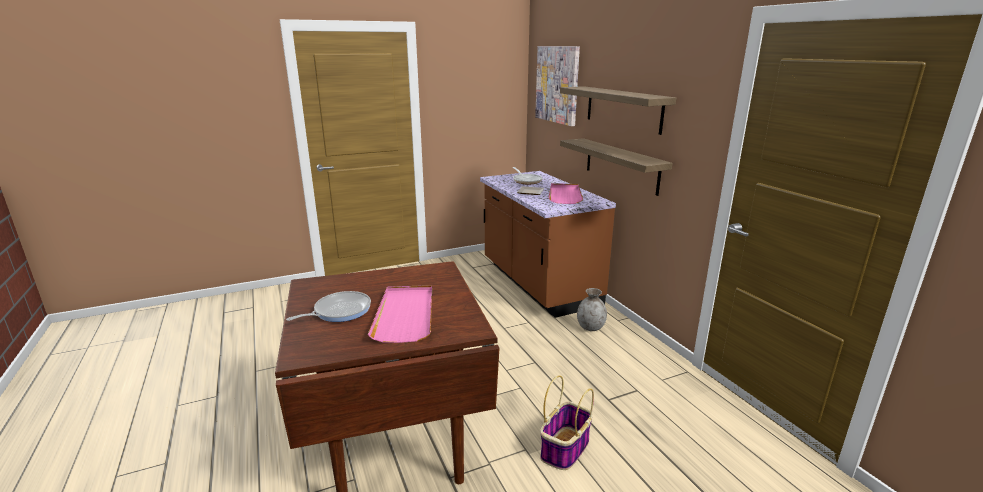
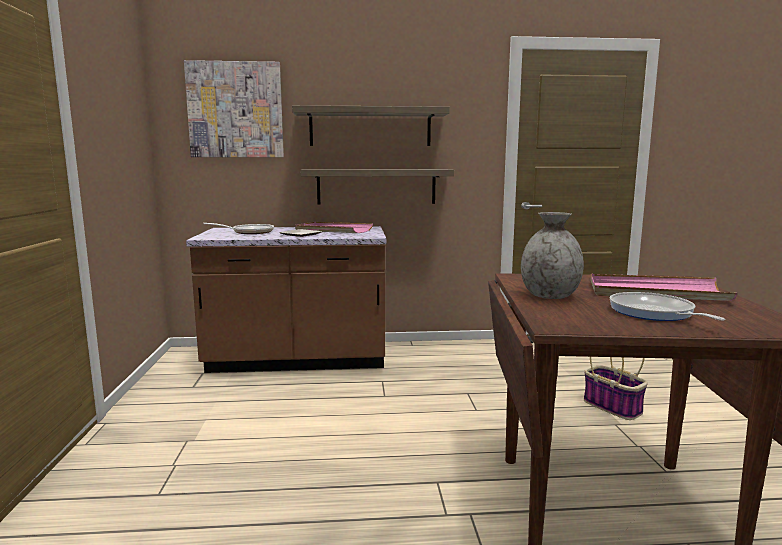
camera: 70 degrees left, 10 degrees down
(590, 327) = (417, 357): grey vase -> grey vase (549, 296)

